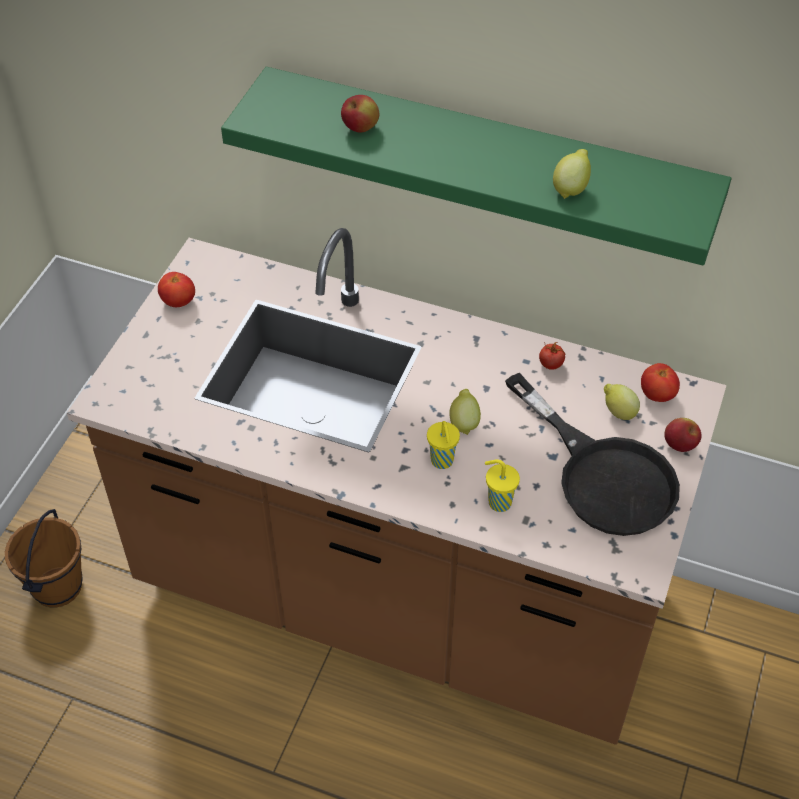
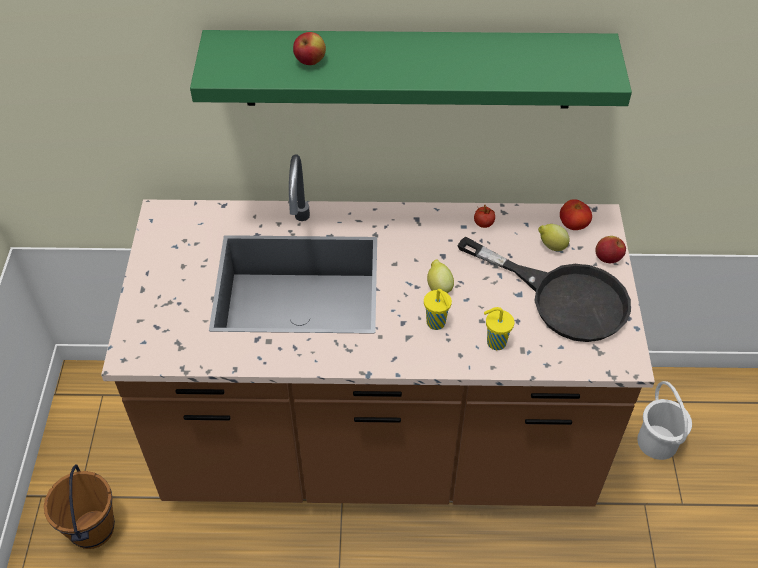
camera: 20 degrees left, 0 degrees up
(178, 302) = (158, 254): tomato -> none
(571, 188) = (504, 70): lemon -> none
(739, 697) = (658, 441): none -> white bucket

